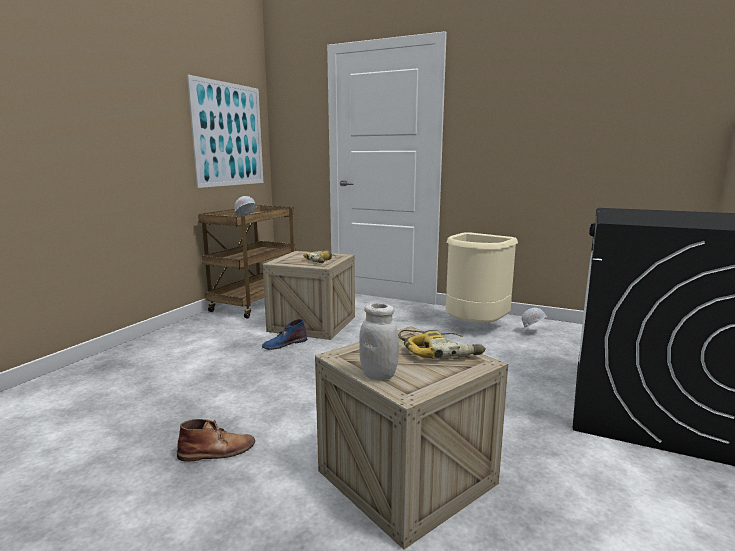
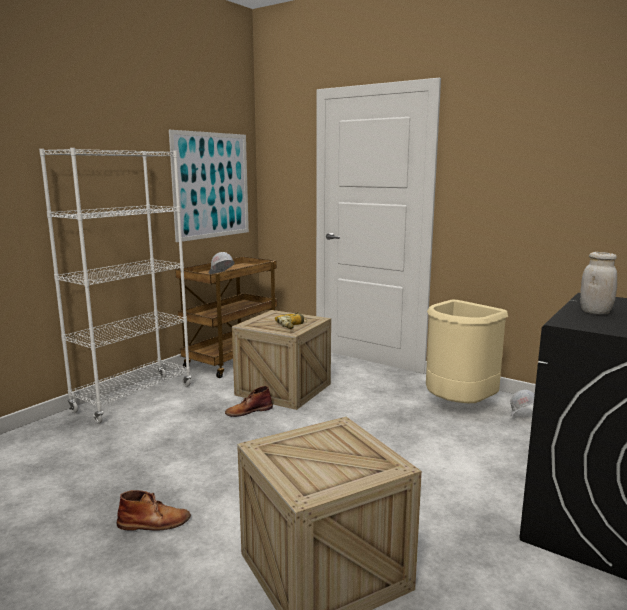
camera: 10 degrees right, 0 degrees up
(164, 340) = (133, 398): none -> white bookcase
(284, 344) = (248, 411): blue boot -> brown boot
(378, 375) = (286, 472): white jar -> white jar (595, 312)
(440, 351) = (360, 450): power drill -> none

